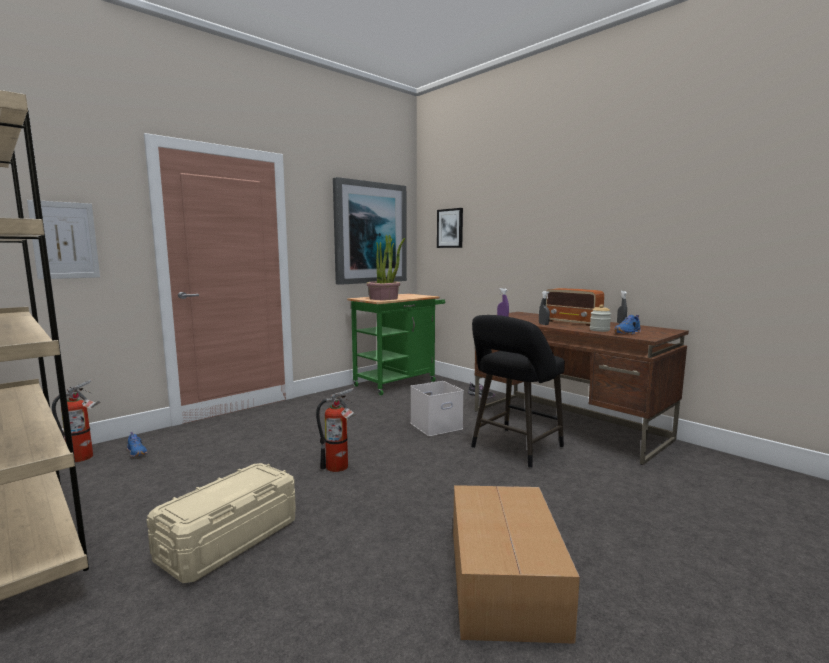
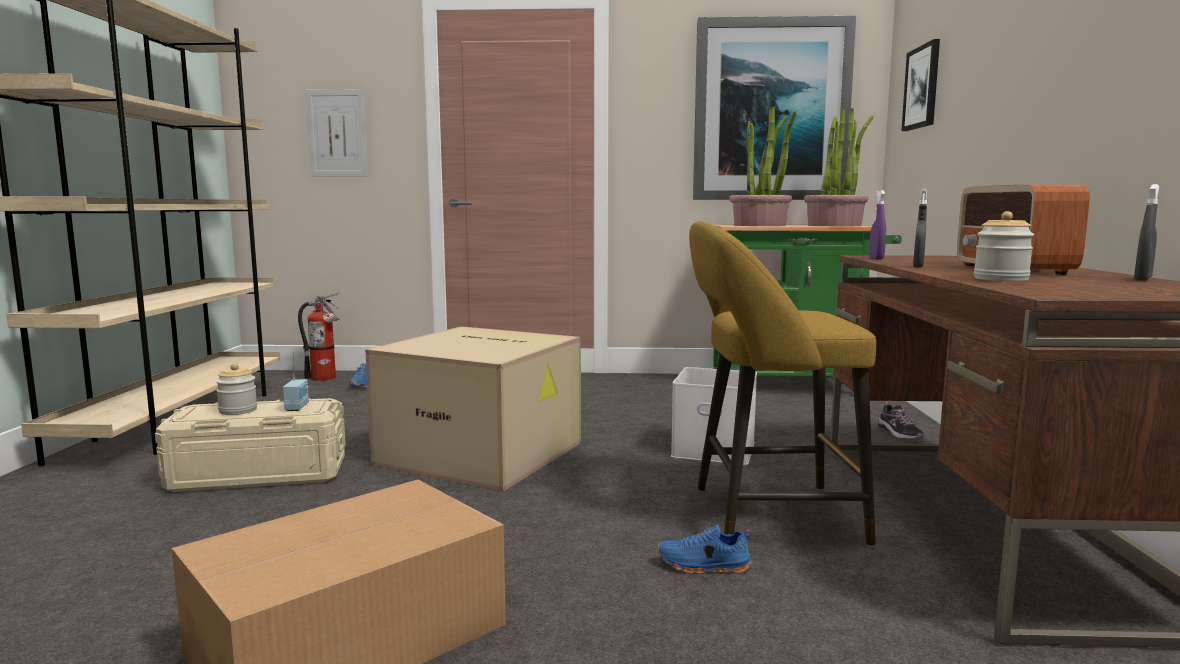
camera: 45 degrees right, 0 degrees up
(215, 495) = (238, 410): none -> jar
(254, 477) = (298, 407): none -> radio
(340, 467) = (484, 453): fire extinguisher -> cardboard box
(414, 296) = (835, 225): none -> potted plant
(514, 449) = (766, 516): black stool -> yellow stool
(628, 333) = (1050, 287): blue shoe -> blue shoe (704, 566)

